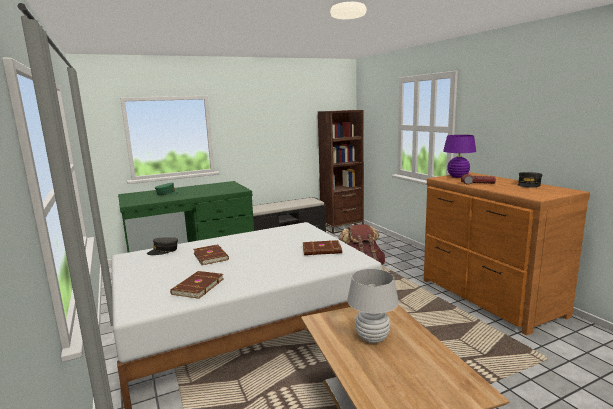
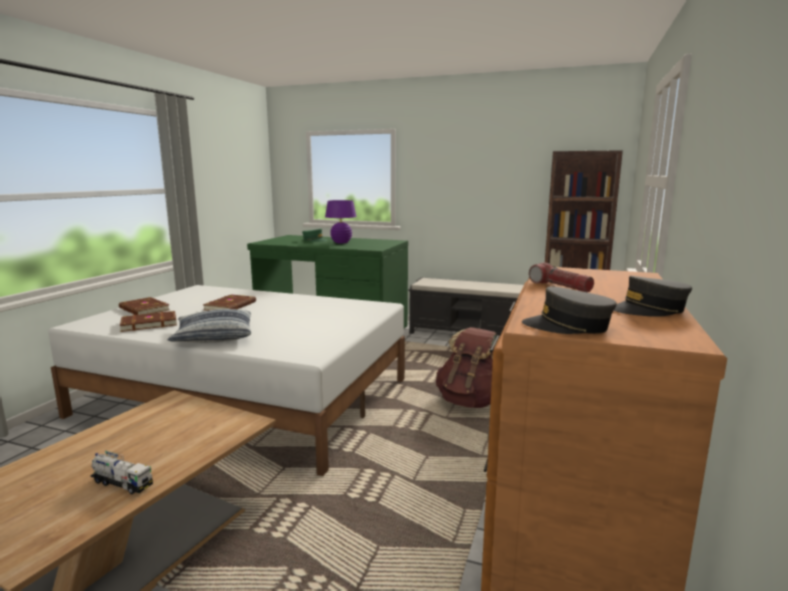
camera: 45 degrees right, 0 degrees up
(163, 251) = (224, 291): grey cap -> grey cap (568, 326)
(275, 273) = (214, 336): none -> pillow
(322, 250) = (313, 333): brown book -> brown book (143, 309)
(372, 338) = (146, 440): white table lamp -> none
(423, 354) = (122, 483): none -> toy truck
(458, 176) = (591, 273): purple table lamp -> purple table lamp (341, 242)

